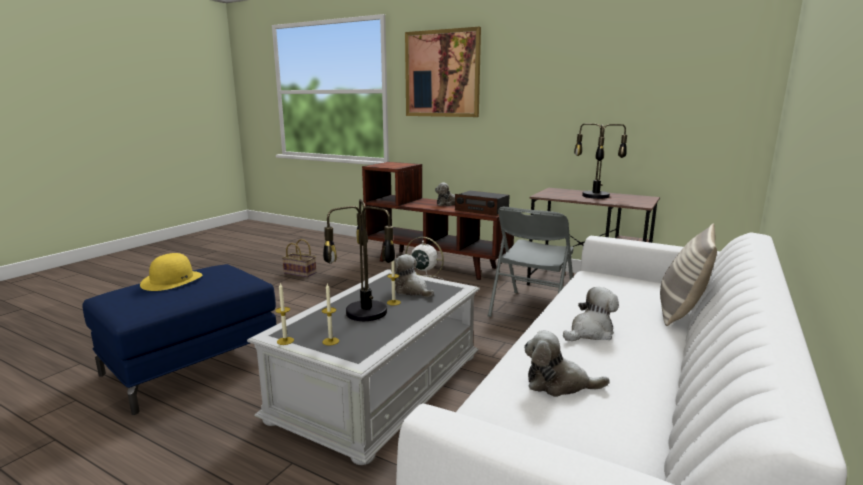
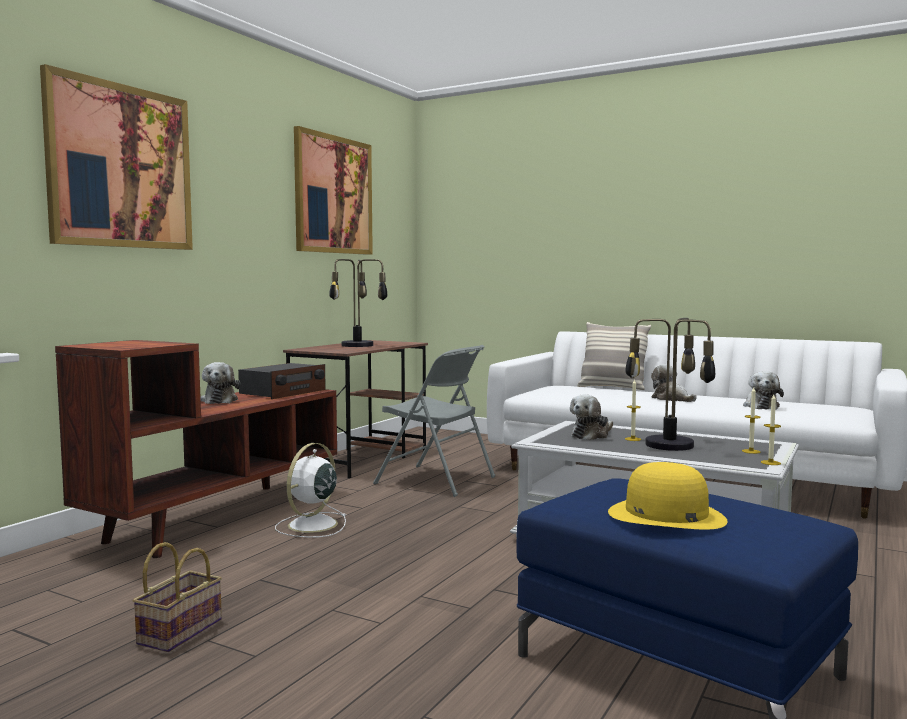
camera: 90 degrees left, 10 degrees down
(626, 65) = (333, 195): none -> picture

